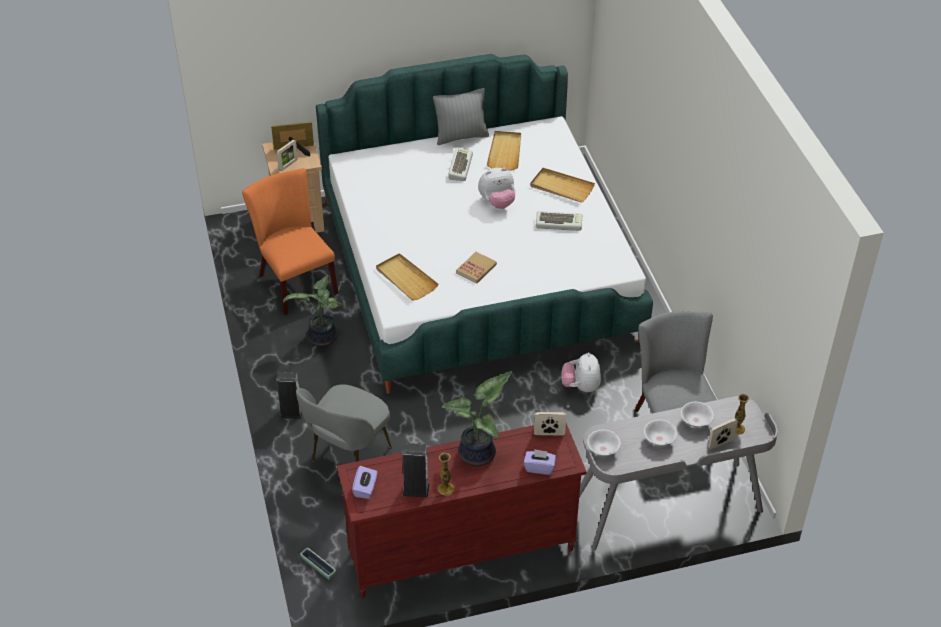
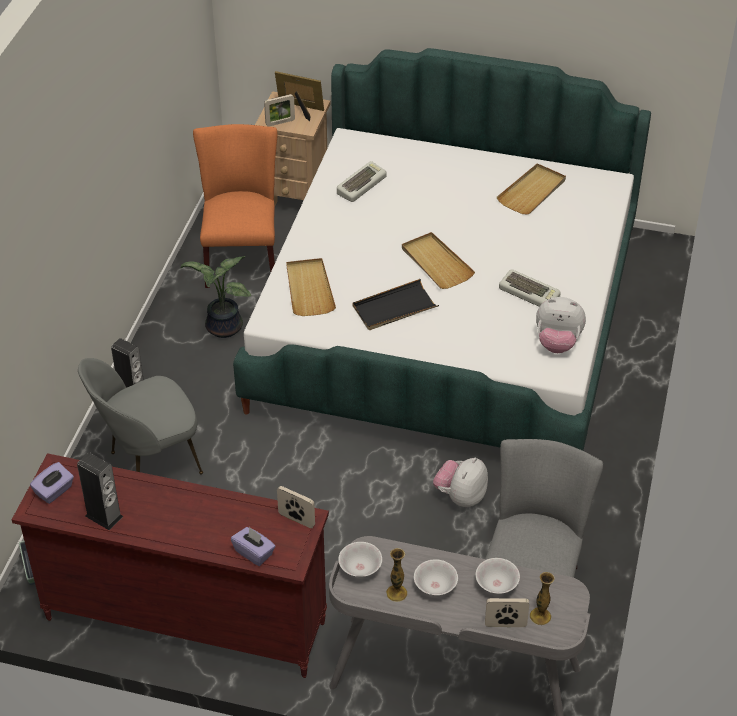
camera: 30 degrees right, 0 degrees up
(445, 489) = (135, 529): vase -> vase (396, 593)
(459, 166) = (467, 189): keyboard -> keyboard (361, 185)
(461, 136) = (496, 157): grey pillow -> none
(476, 269) = (394, 308): book -> black tray
(479, 454) = (201, 508): potted plant -> none
(497, 202) = (478, 244): plush toy -> plush toy (557, 343)
(561, 187) = (566, 254): beige tray -> beige tray (436, 263)

